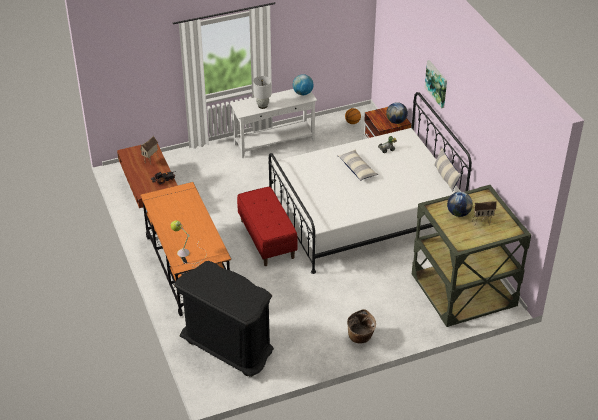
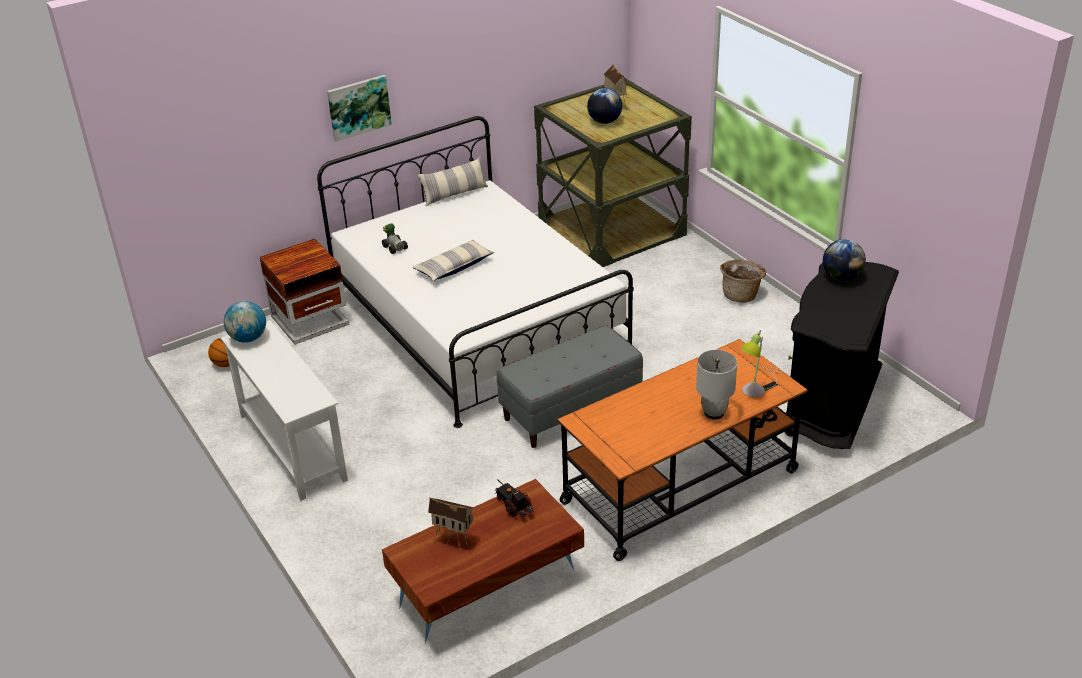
camera: 100 degrees left, 5 degrees down
(262, 106) = (294, 379): white table lamp -> white table lamp (714, 413)
(267, 239) = (571, 409): red bench -> grey bench
(396, 121) = (309, 252): globe -> globe (841, 277)

